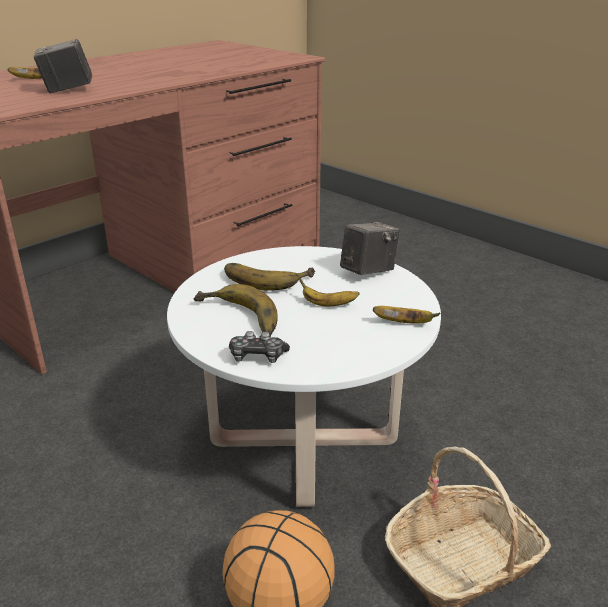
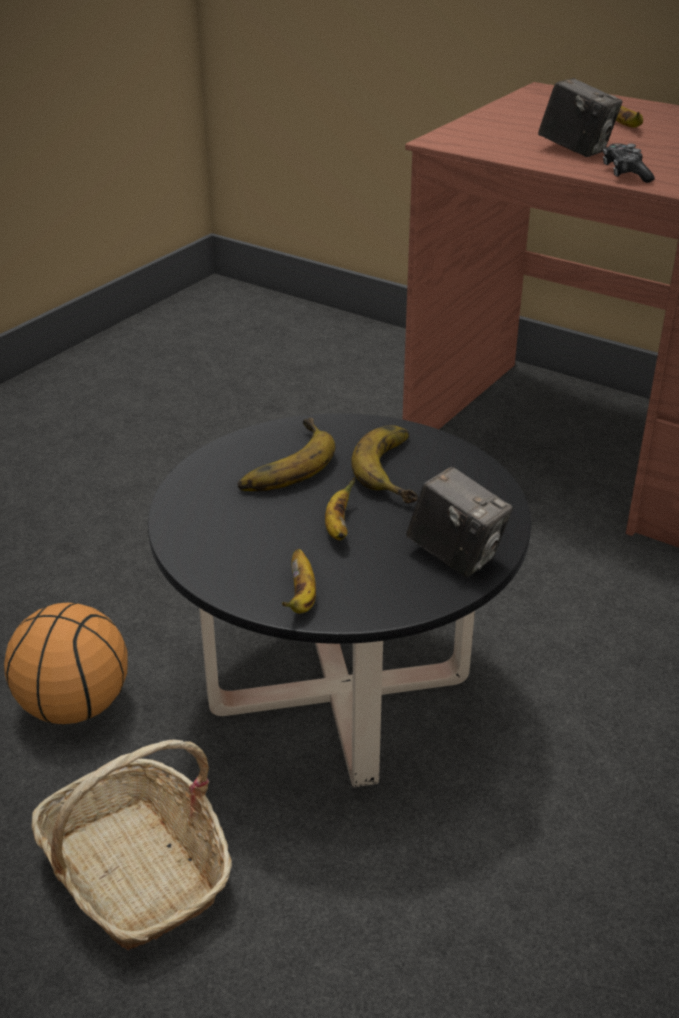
camera: 80 degrees right, 5 degrees up
(68, 90) = (575, 150): camera -> camera turned 150 degrees clockwise
(257, 356) = (199, 489): game controller -> game controller (625, 173)
(303, 440) = (339, 692): white coffee table -> black coffee table

